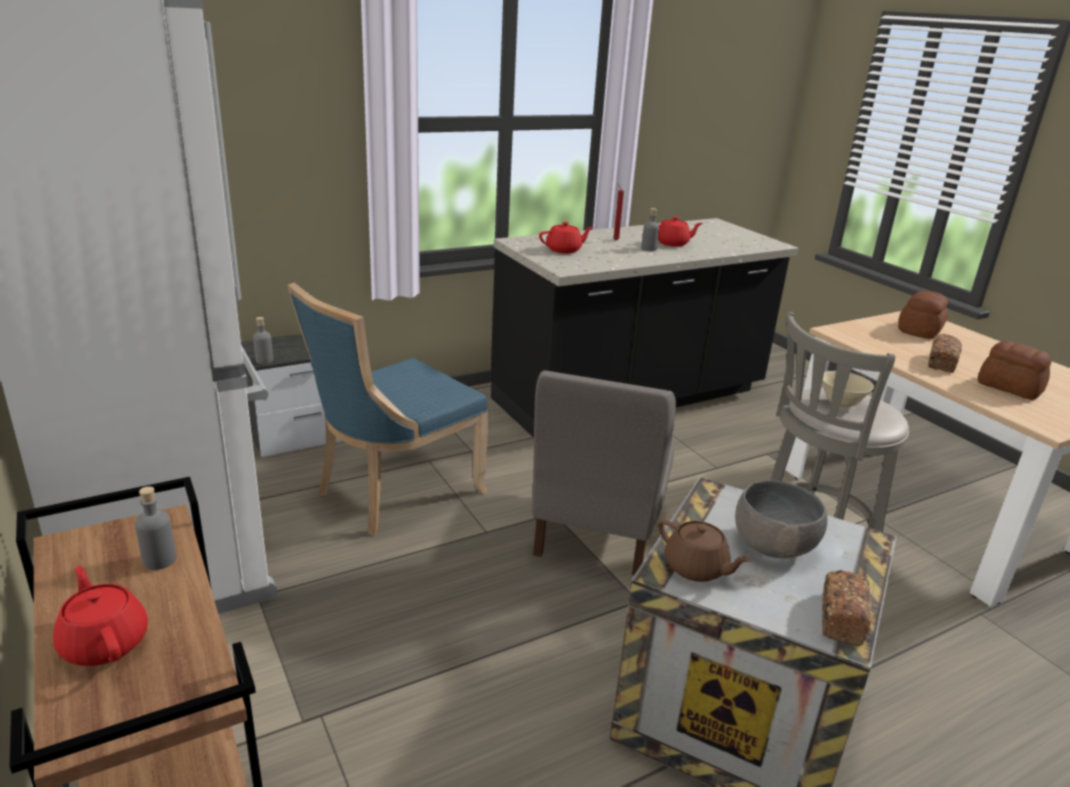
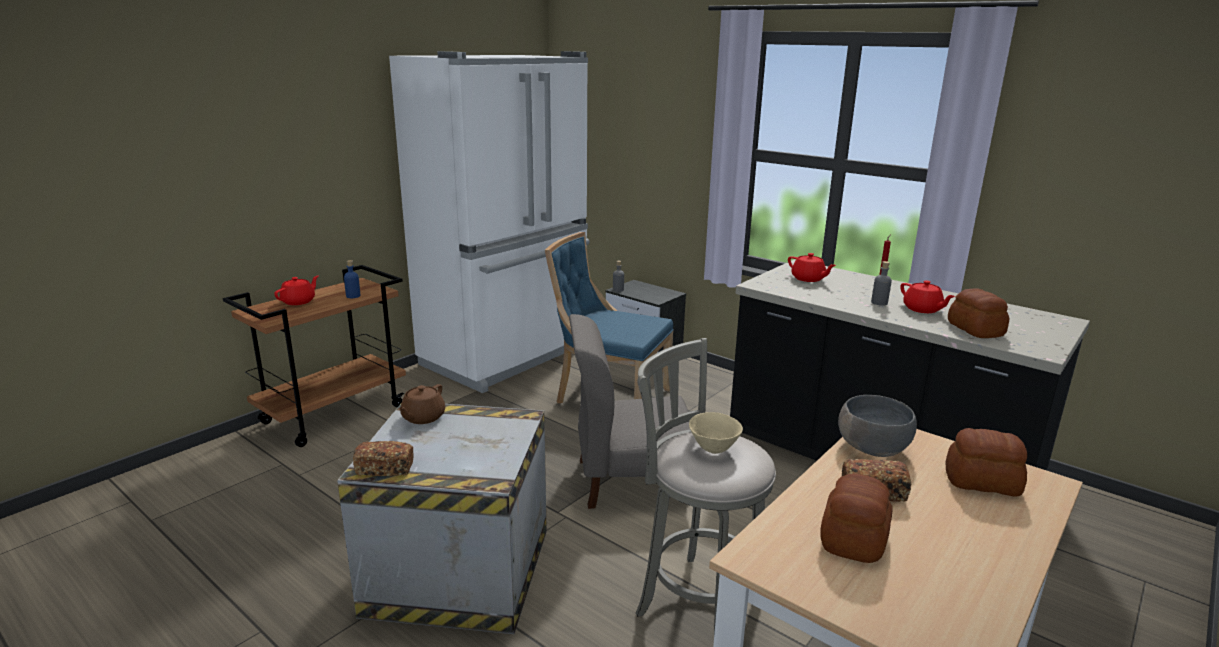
camera: 70 degrees right, 5 degrees down
(159, 560) = (353, 296): grey bottle -> blue bottle
(725, 244) = (975, 329): none -> bread
(773, 545) = (463, 441): grey bowl -> grey bowl (872, 447)

